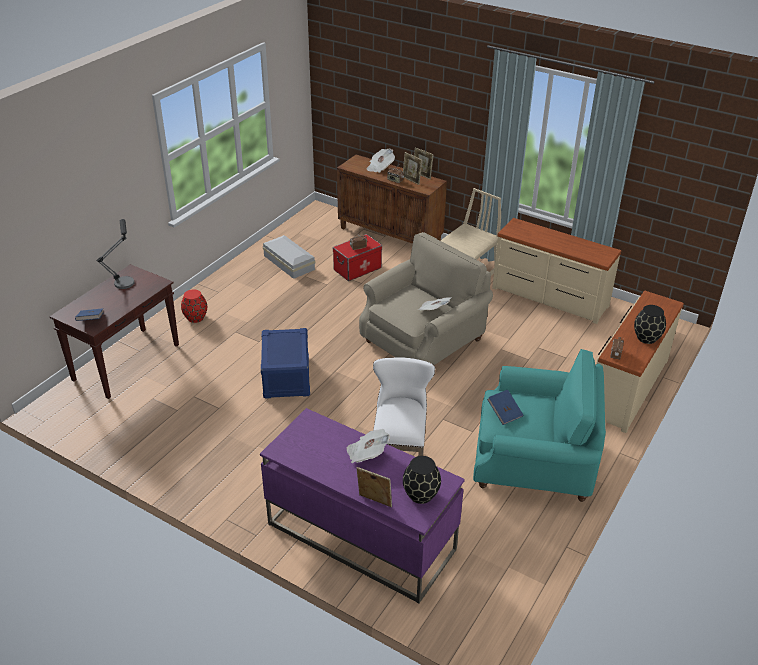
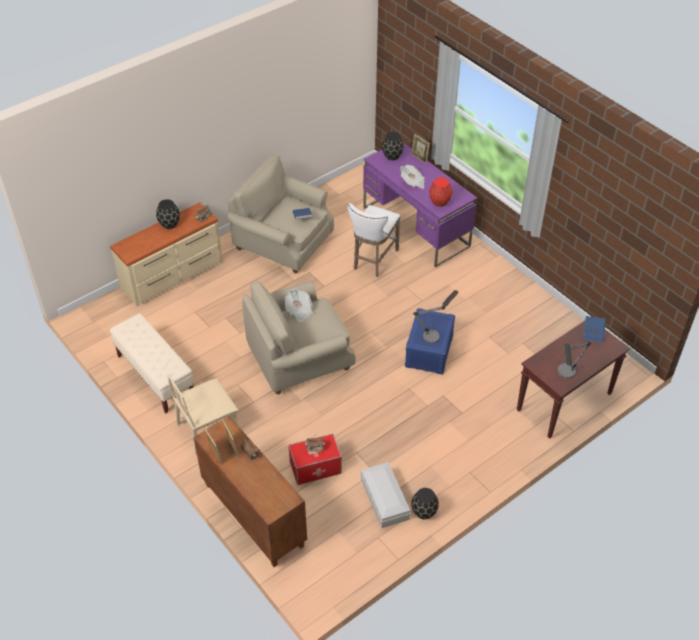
camera: 160 degrees left, 10 degrees up
(195, 318) = (497, 440): red vase -> red vase (440, 202)
(253, 261) = (423, 512): none -> black vase
(278, 345) = (434, 334): none -> table lamp
(380, 167) = (253, 484): newspaper -> none
(533, 462) = (282, 242): turquoise armchair -> beige armchair
(549, 297) = (155, 376): beige dresser -> beige bench

